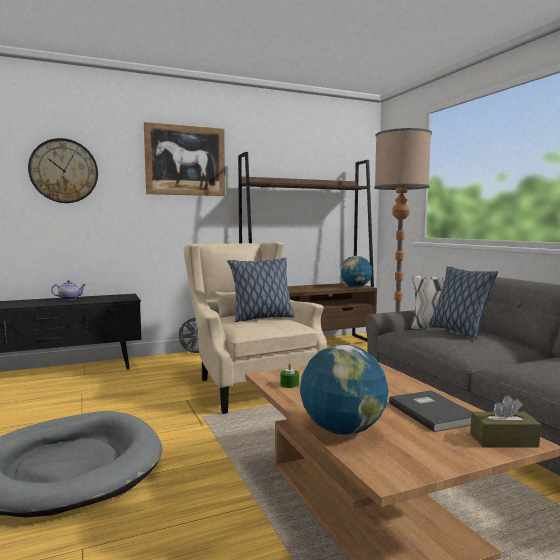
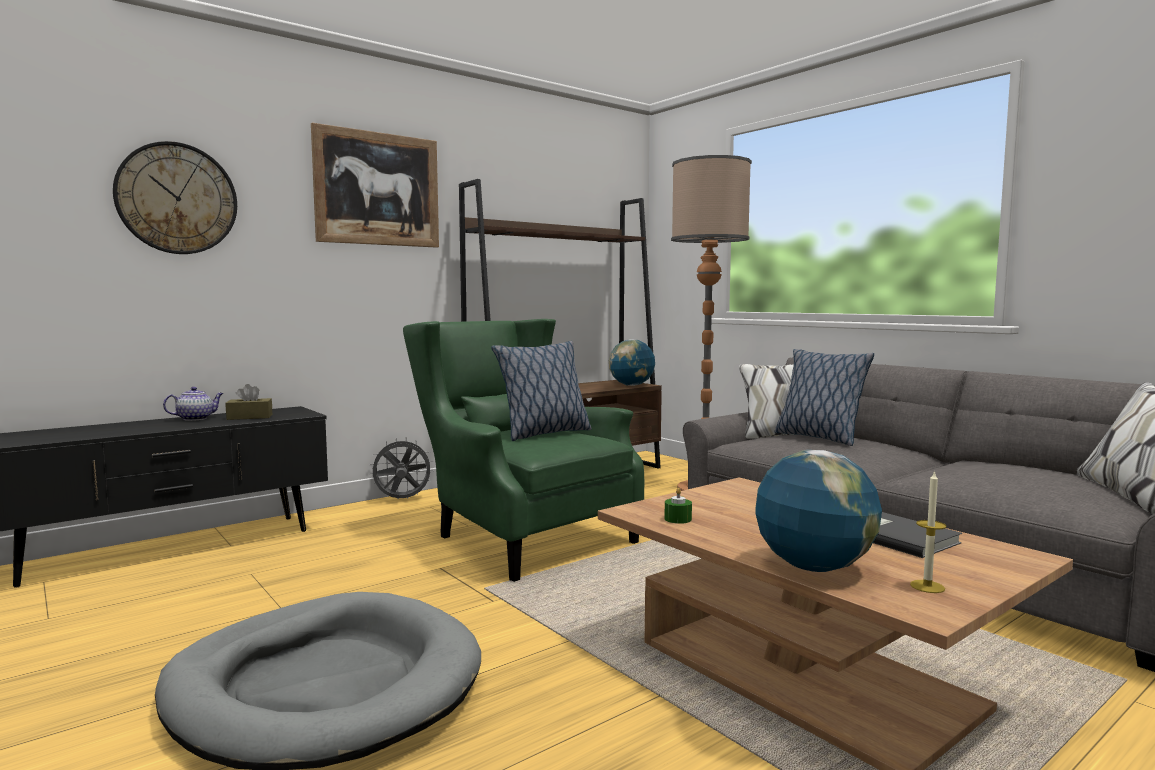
camera: 15 degrees left, 0 degrees up
(249, 384) = (520, 537): beige armchair -> green armchair
(411, 455) = (927, 586): none -> candle
(503, 440) = (1007, 559): brown tissue box -> brown tissue box (249, 417)

